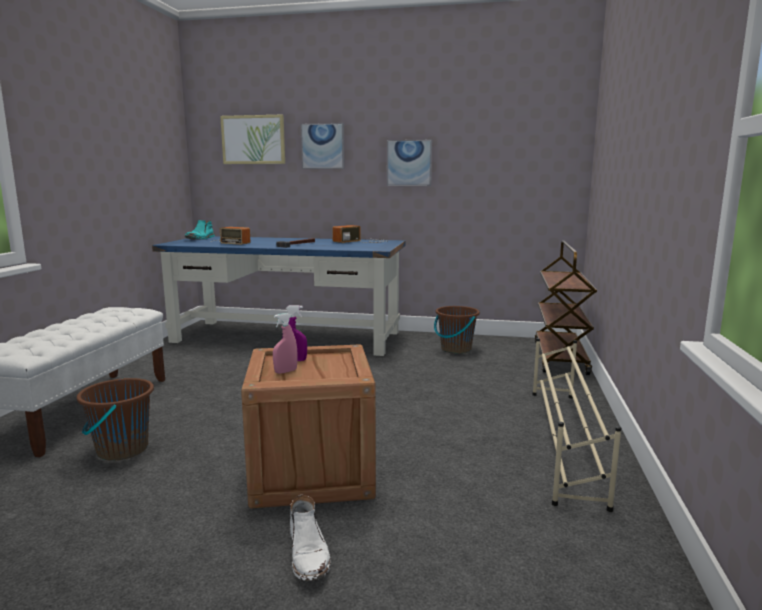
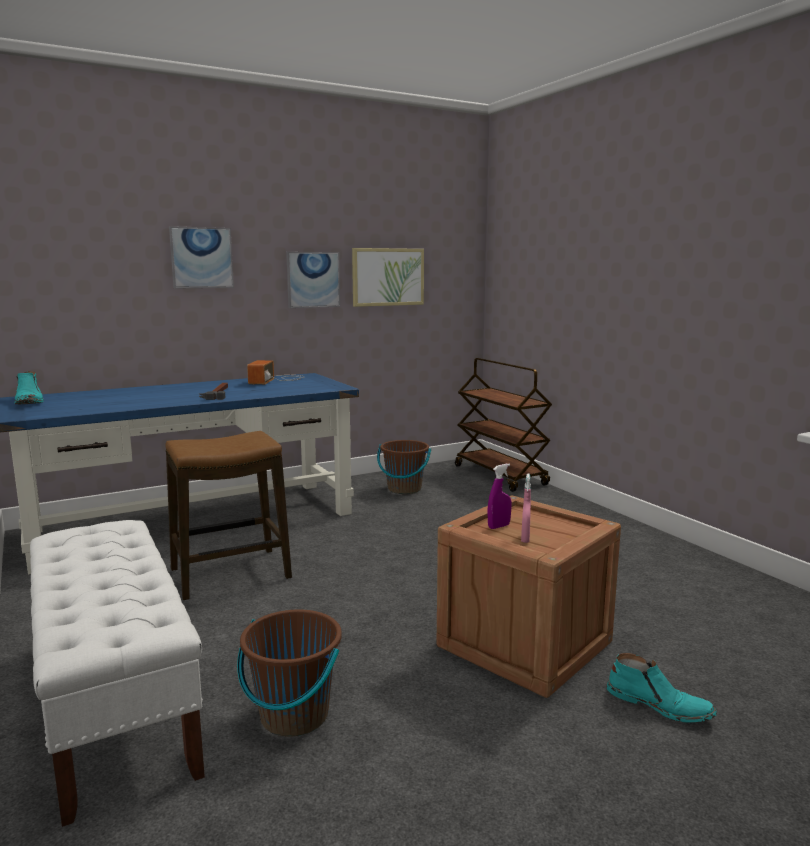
camera: 40 degrees left, 0 degrees up
(230, 242) = (107, 401): radio -> none
(245, 369) = (230, 574): none -> stool
(253, 140) = (92, 246): picture -> picture (388, 277)
(309, 554) = (659, 705): white boot -> turquoise boot
(563, 441) = (628, 544): beige shoe rack -> none

